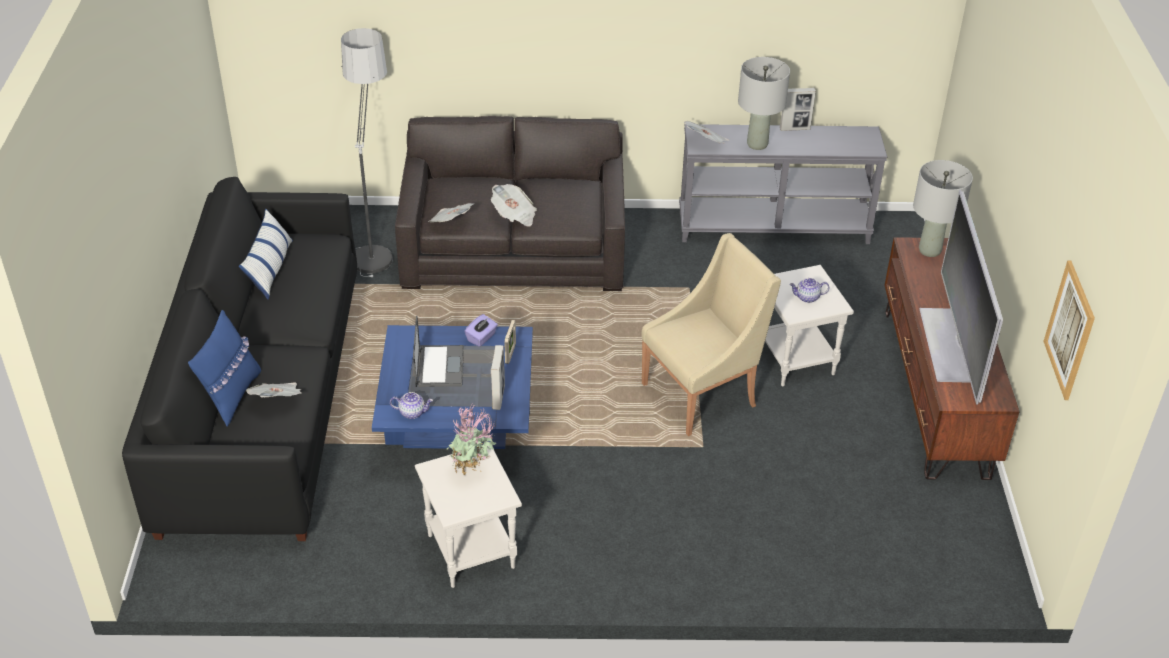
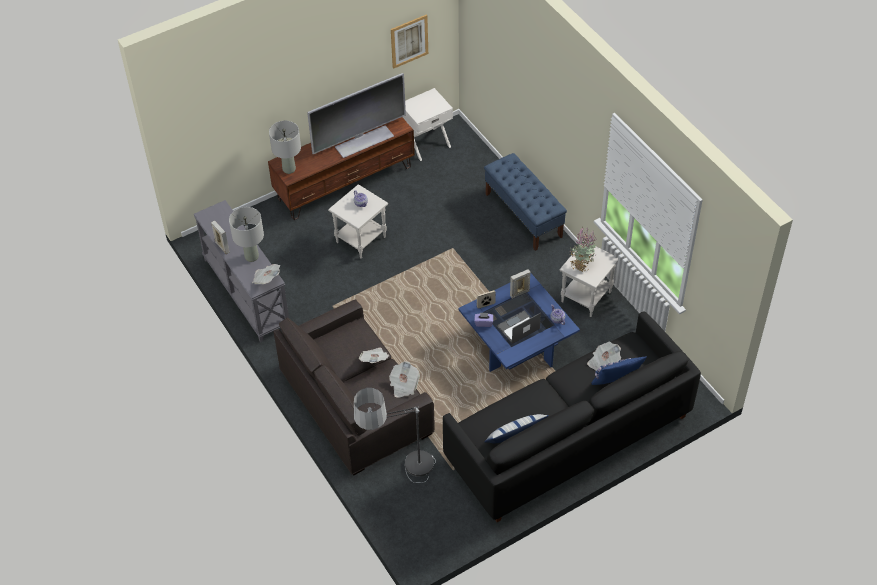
camera: 120 degrees left, 10 degrees up
(702, 394) = (415, 263): beige armchair -> none
(709, 566) = (523, 215): none -> blue bench
(976, 525) = (426, 143): none -> white nightstand

